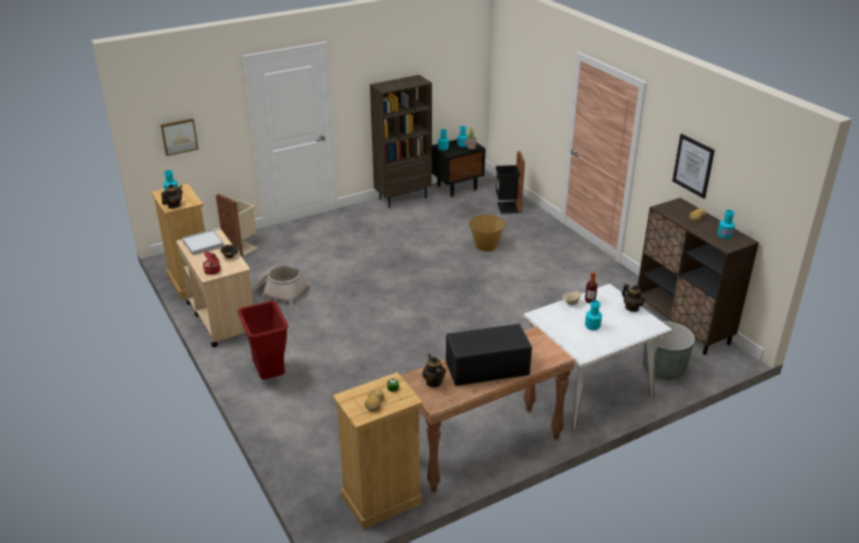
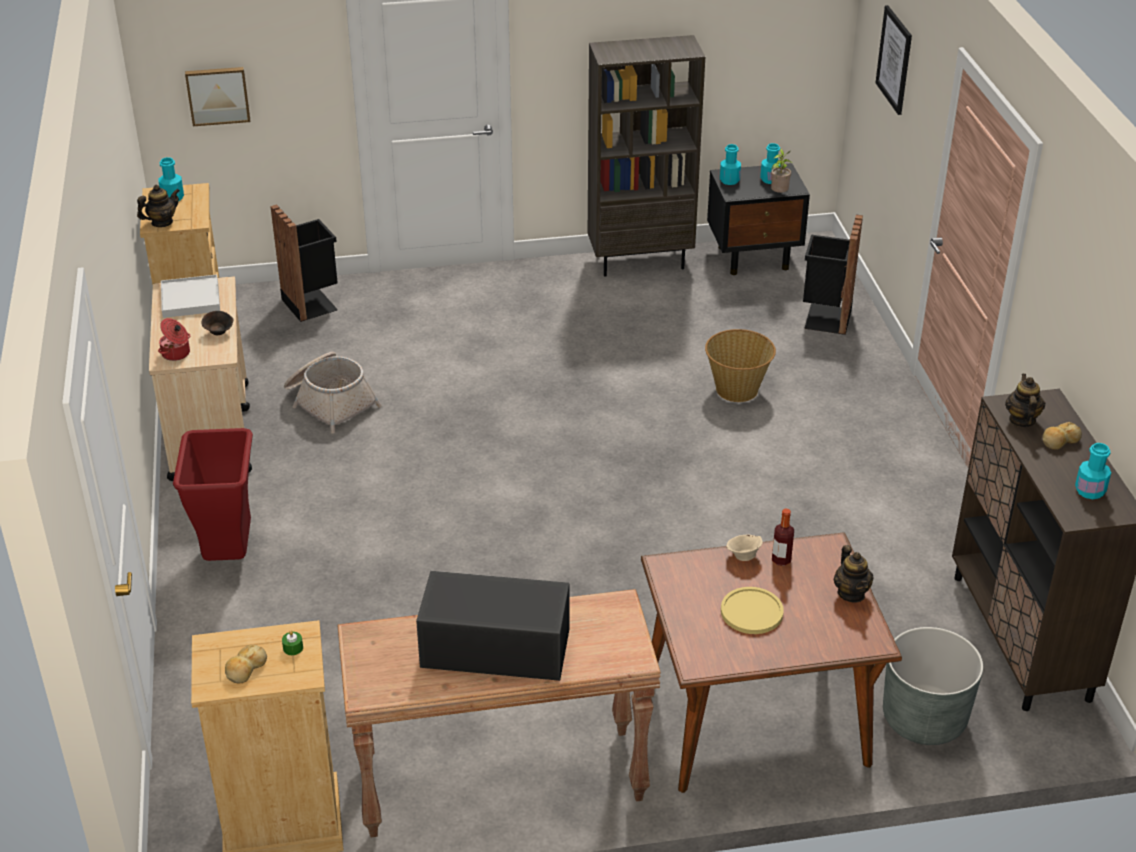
camera: 20 degrees right, 5 degrees up
(241, 247) = (312, 303): beige trash can -> black trash can
(433, 382) = (388, 651): teapot -> teapot (1021, 420)
(588, 388) = (756, 718): white dining table -> brown dining table
(592, 326) = (751, 612): turquoise bottle -> yellow plate
(693, 165) = (1084, 333): picture -> picture (894, 59)

